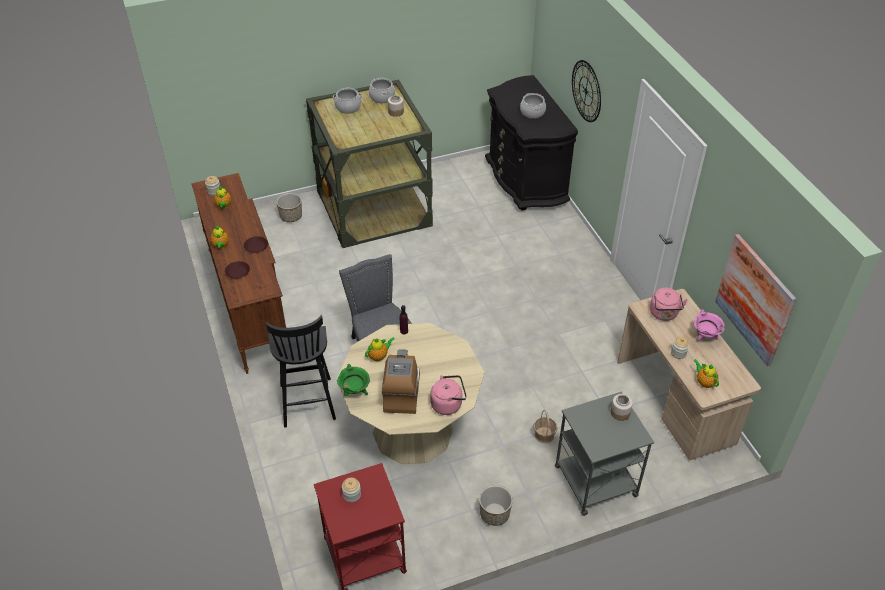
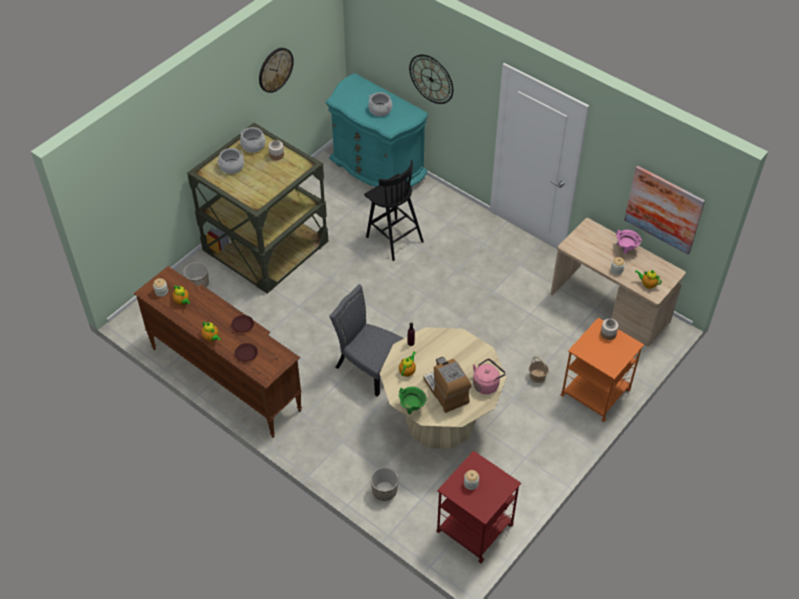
camera: 30 degrees left, 5 degrees up
(307, 400) = (340, 435): black stool -> black stool (393, 238)
(435, 32) = (275, 69): none -> wall clock
(494, 514) = (543, 452): planter -> planter (384, 491)
(524, 182) = (375, 170): black dresser -> turquoise dresser
(594, 481) = (595, 393): grey cart -> orange cart
(664, 314) = (587, 244): pink kettle -> none

